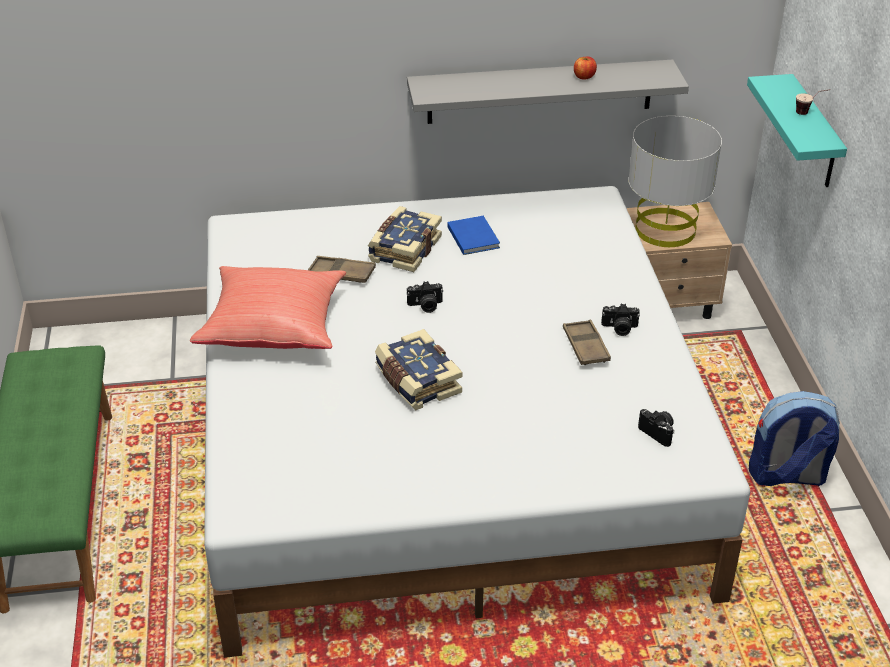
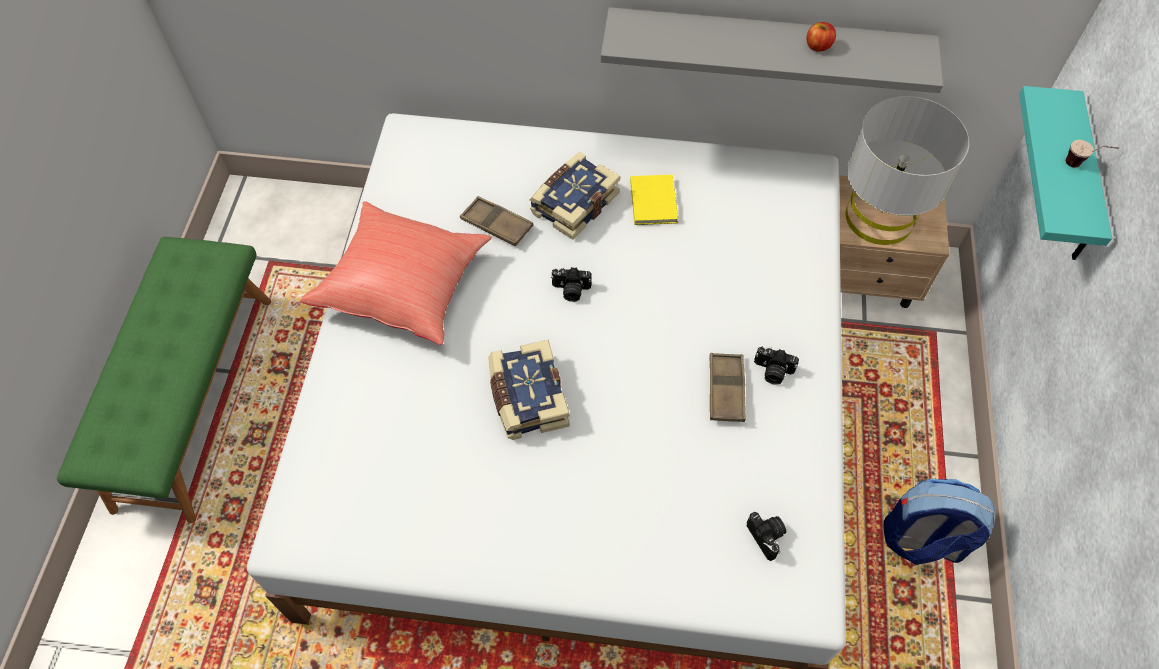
camera: 15 degrees right, 20 degrees up
(473, 236) = (654, 200): blue book -> yellow book

